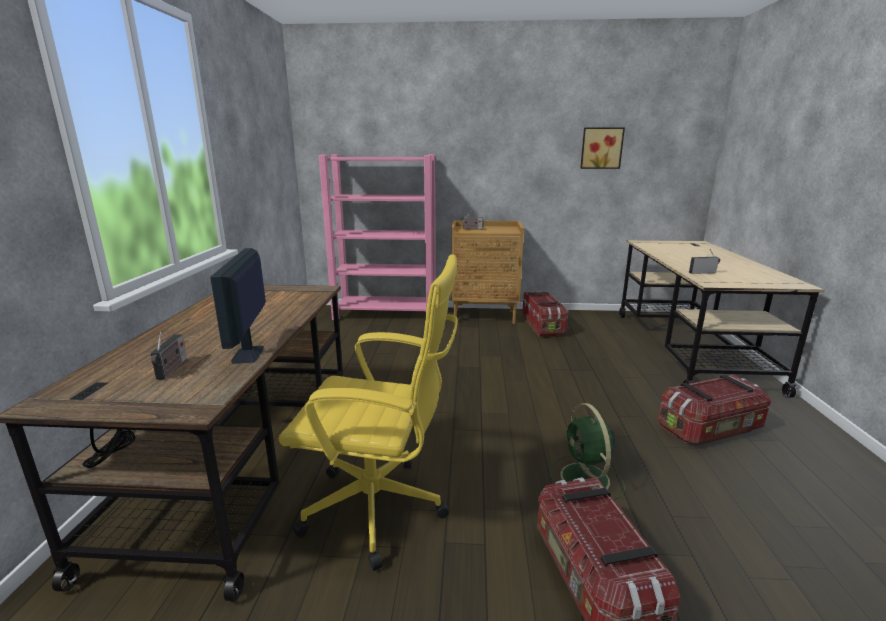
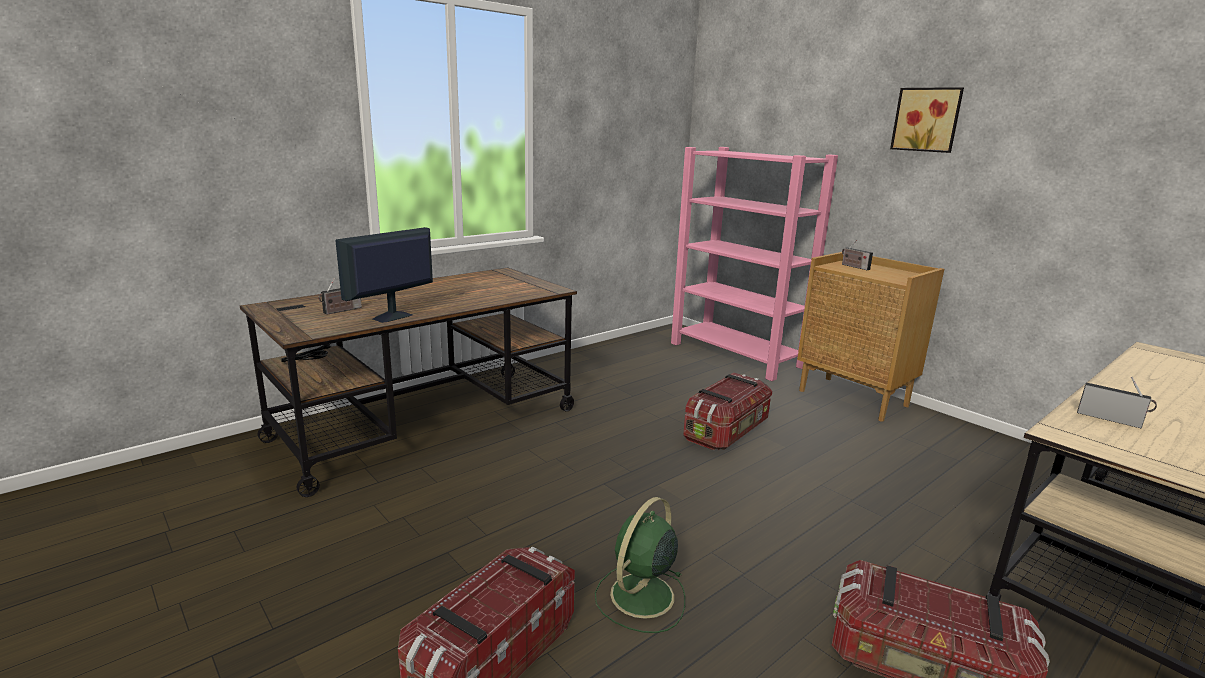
camera: 45 degrees right, 0 degrees up
(381, 509) = (449, 504): yellow office chair -> none
(543, 326) = (920, 439): storage box -> storage box (727, 431)
(601, 148) = (1125, 164): picture -> picture (927, 119)

